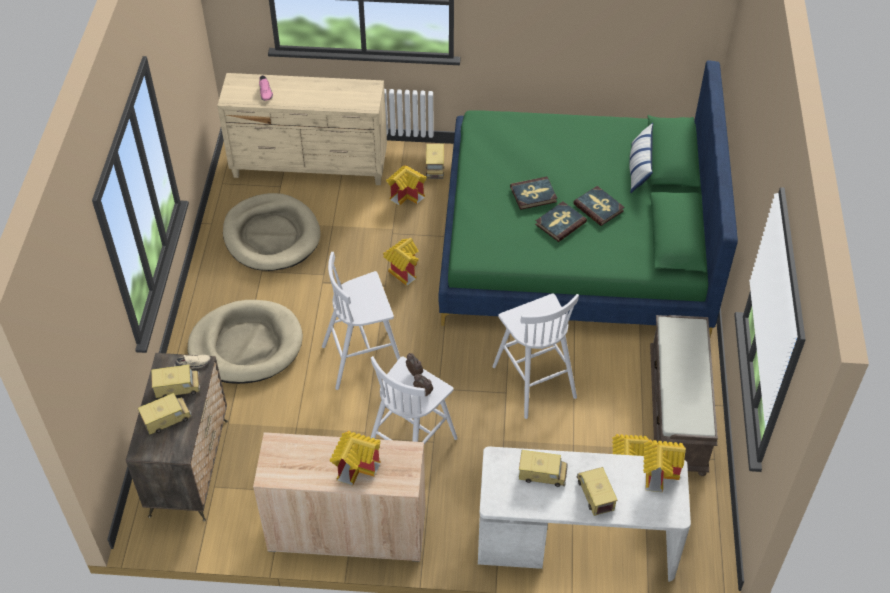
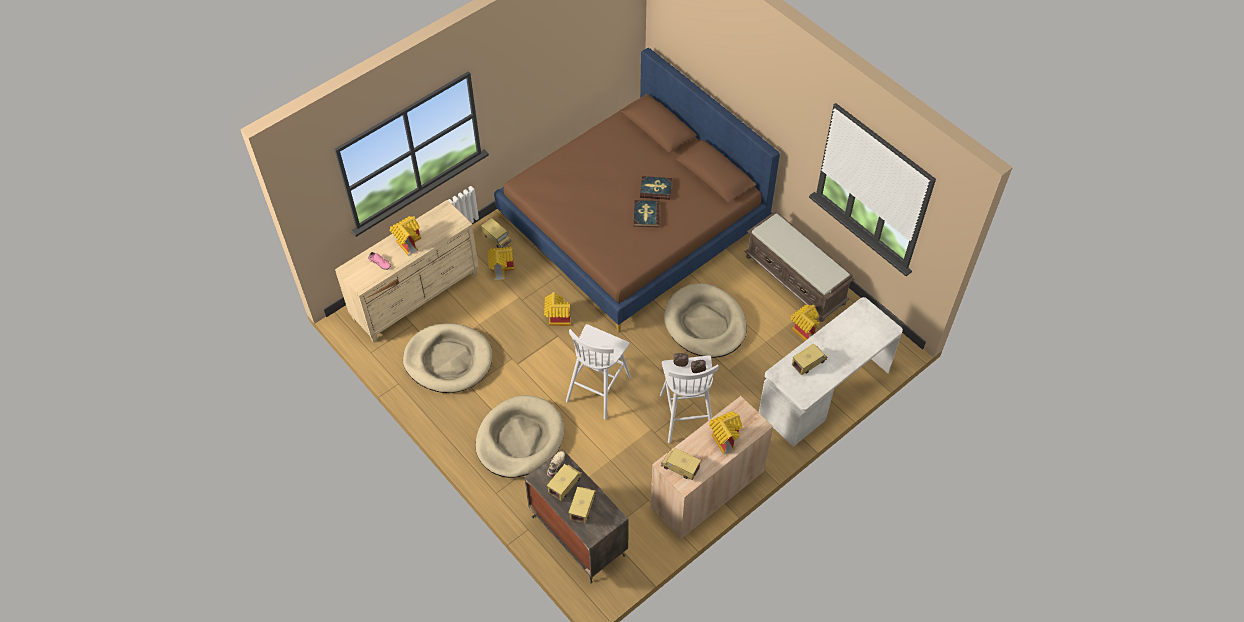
camera: 45 degrees left, 5 degrees up
(533, 195) = (611, 208): book -> none
(533, 380) = (705, 323): white stool -> beige dog bed
(575, 240) = (633, 221): green bed -> brown bed
(595, 494) = (844, 351): toy truck -> toy truck (680, 467)
(639, 168) = (649, 148): pillow -> none
(659, 473) = (860, 314): toy house -> toy house (408, 242)

